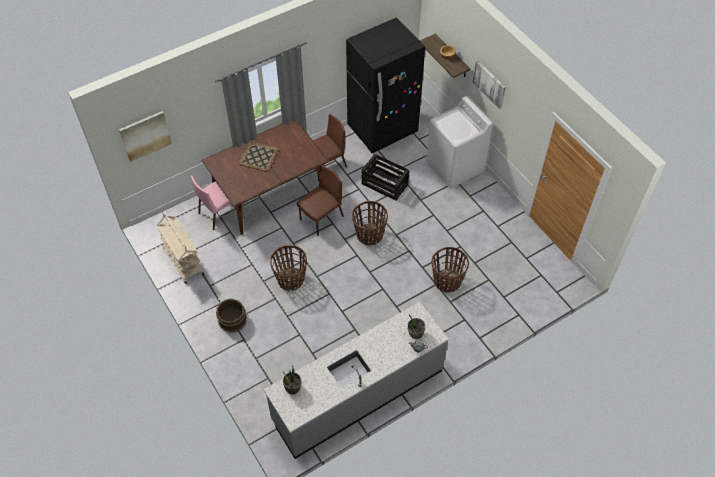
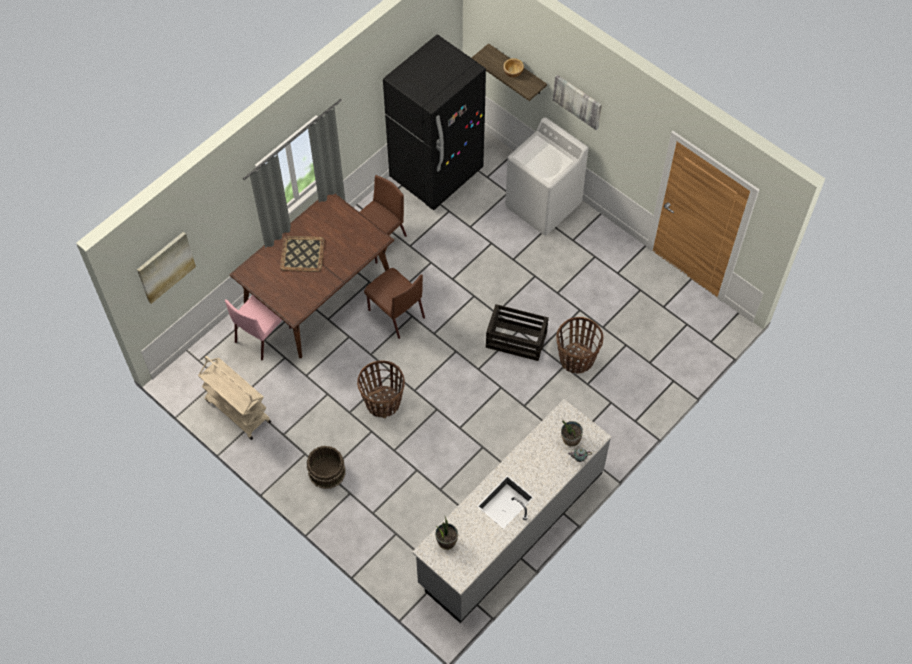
camera: 15 degrees left, 5 degrees up
(321, 218) = (395, 313): brown chair -> brown chair turned 105 degrees clockwise
(369, 235) = (463, 321): basket -> none
(384, 184) = (461, 248): crate -> crate (515, 340)

